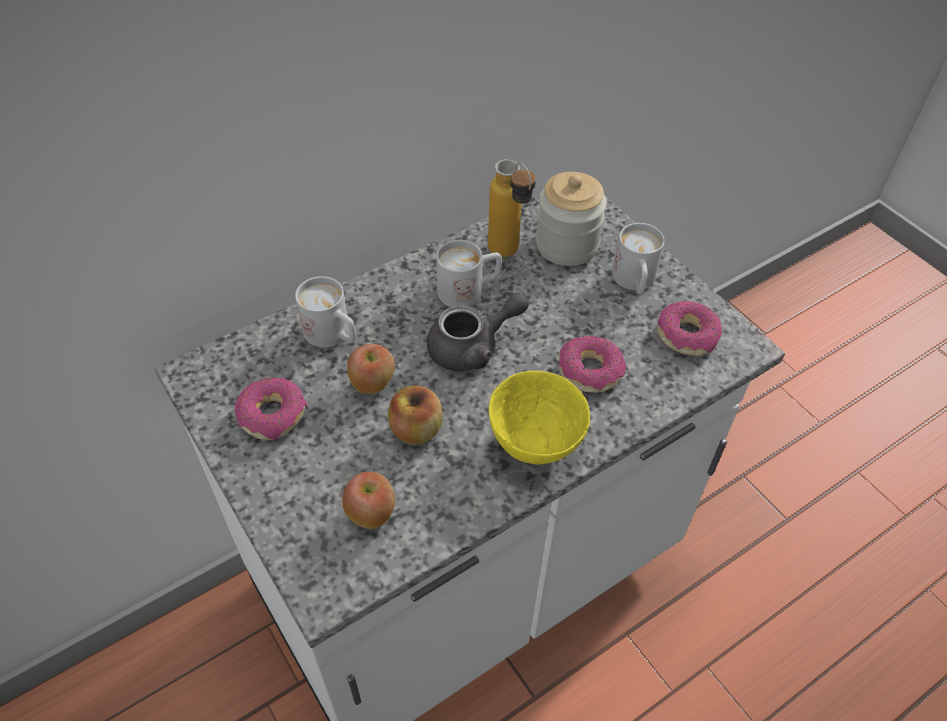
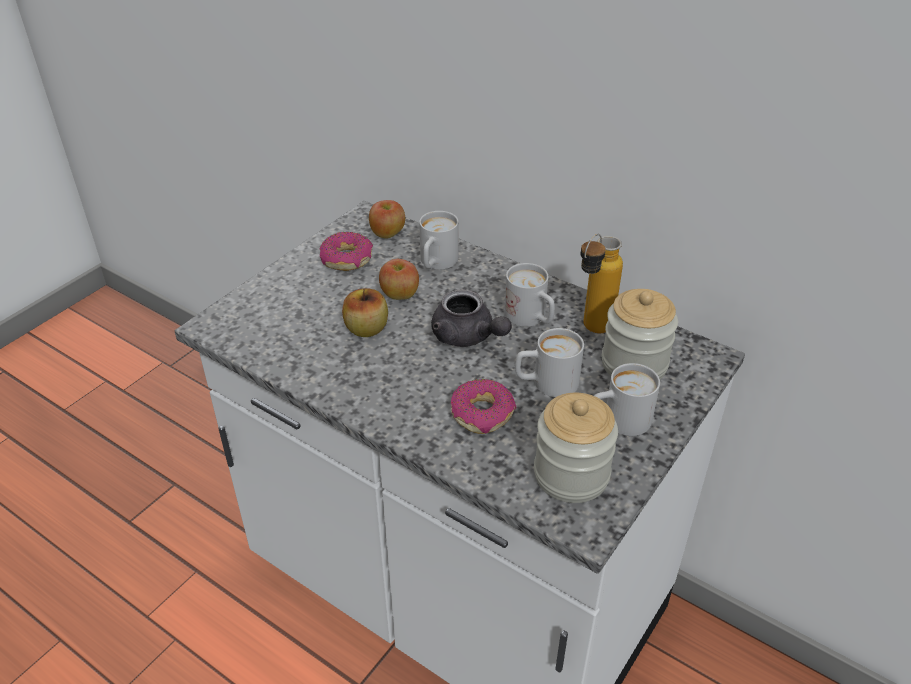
camera: 70 degrees right, 10 degrees down
(371, 513) = (282, 328): apple -> apple (388, 234)
(536, 443) = (384, 398): yellow bowl -> none
(567, 312) = (546, 383): none -> white mug
(687, 335) = (571, 475): donut -> jar

